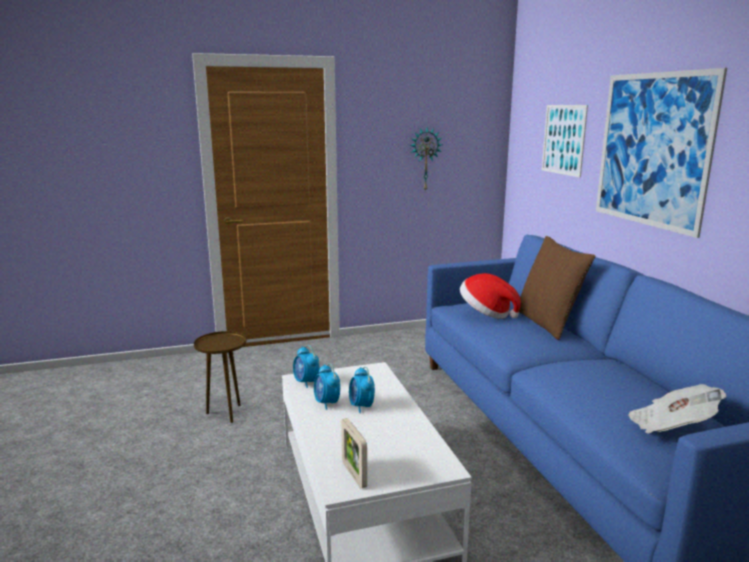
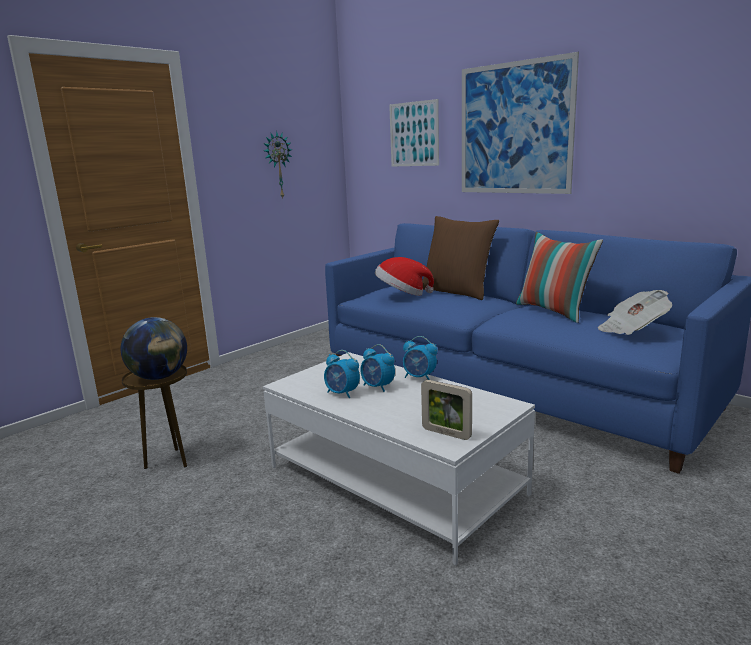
camera: 30 degrees left, 0 degrees up
(222, 344) = (159, 377): none -> globe
(306, 382) = (297, 384): alarm clock -> alarm clock (419, 377)
(611, 376) = (554, 311): none -> pillow

